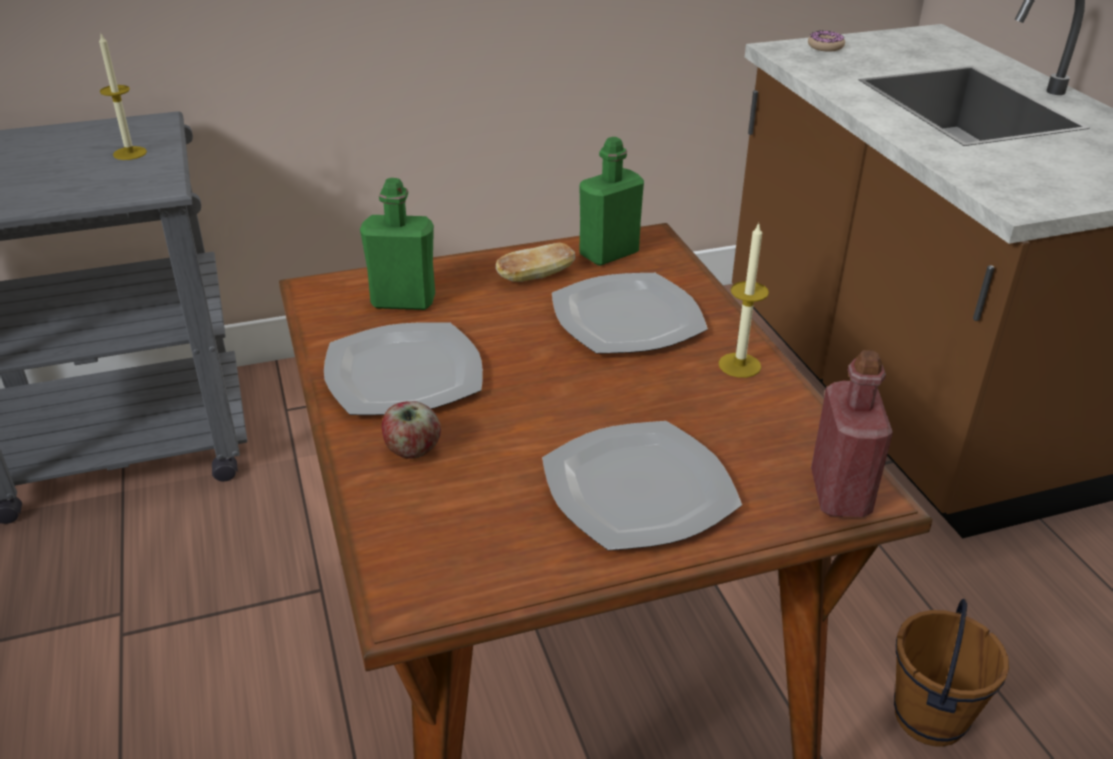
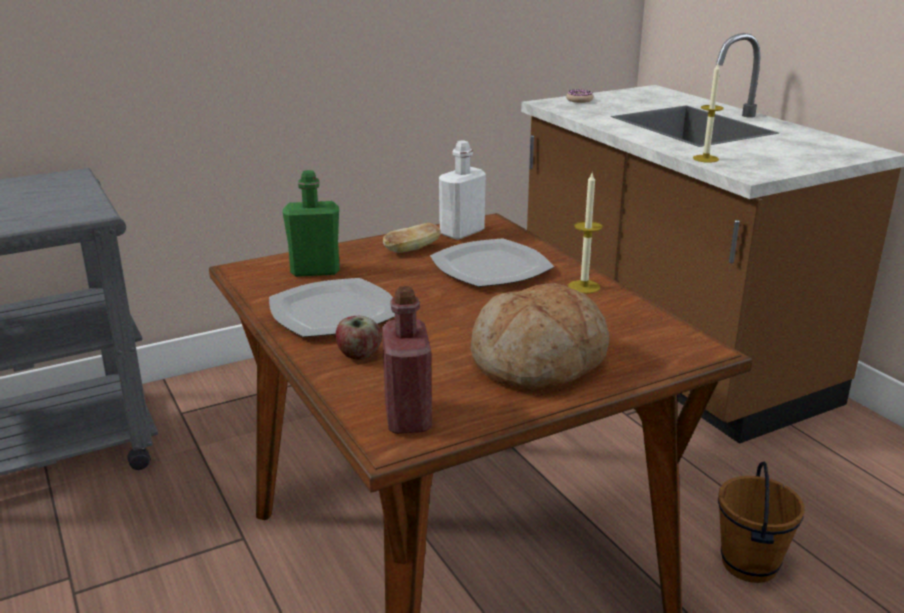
camera: 10 degrees left, 10 degrees down
(130, 153) = (58, 194): candle -> candle (705, 158)
(609, 253) = (462, 232): green bottle -> white bottle
(638, 491) = (539, 362): plate -> bread
(840, 493) = (684, 350): red bottle -> red bottle (408, 417)

